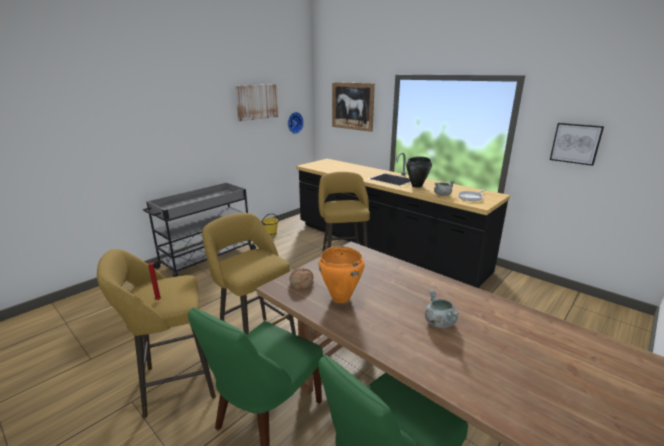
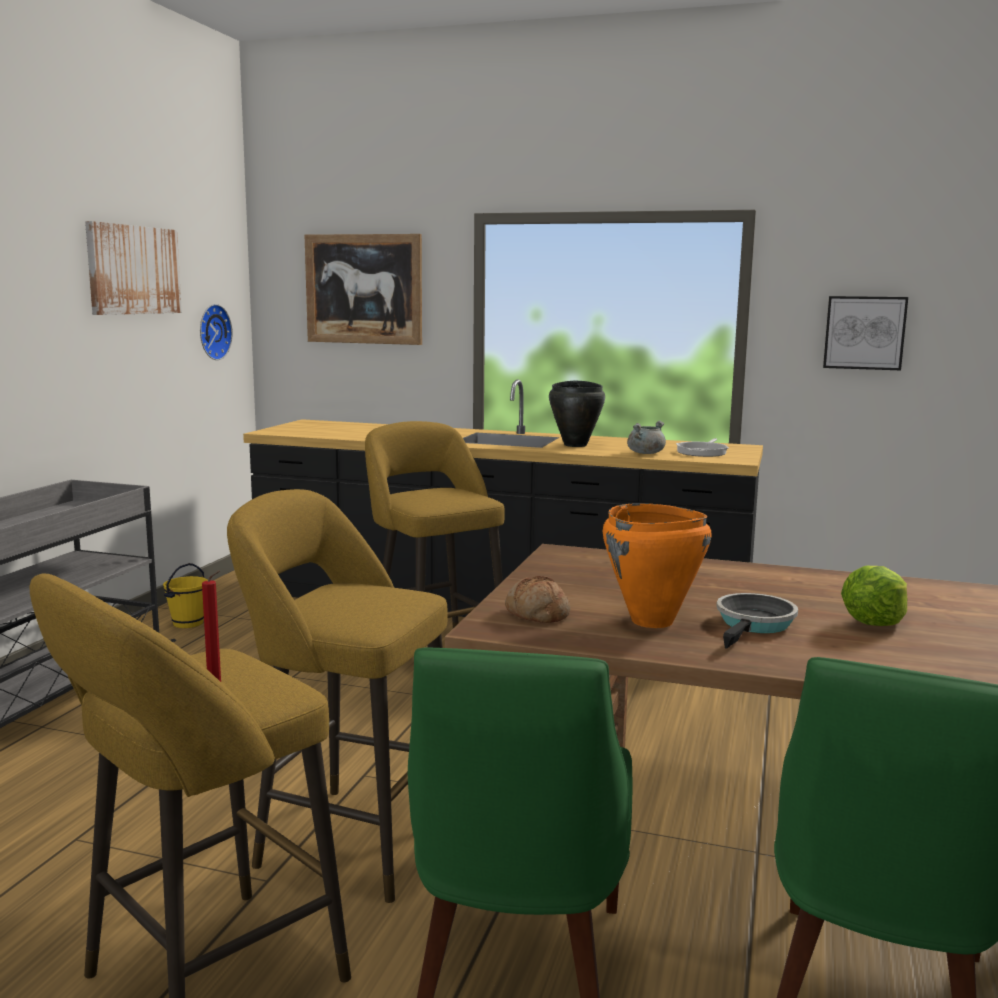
camera: 25 degrees left, 10 degrees down
(381, 310) = (754, 624): none -> frying pan
(439, 322) = (874, 622): grey cooking pot -> lettuce

